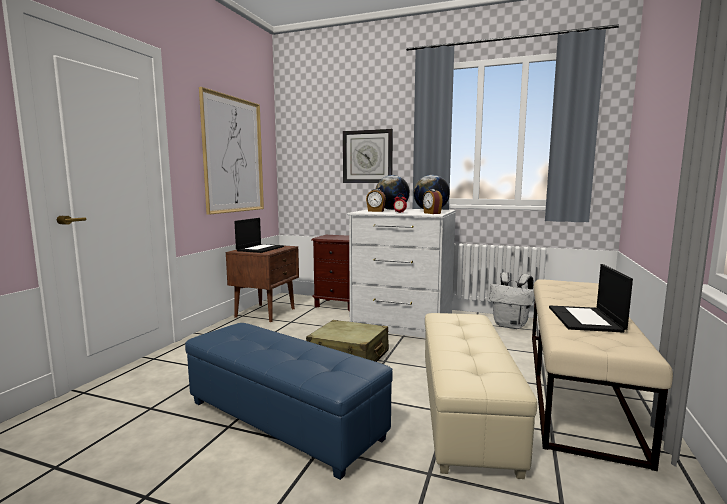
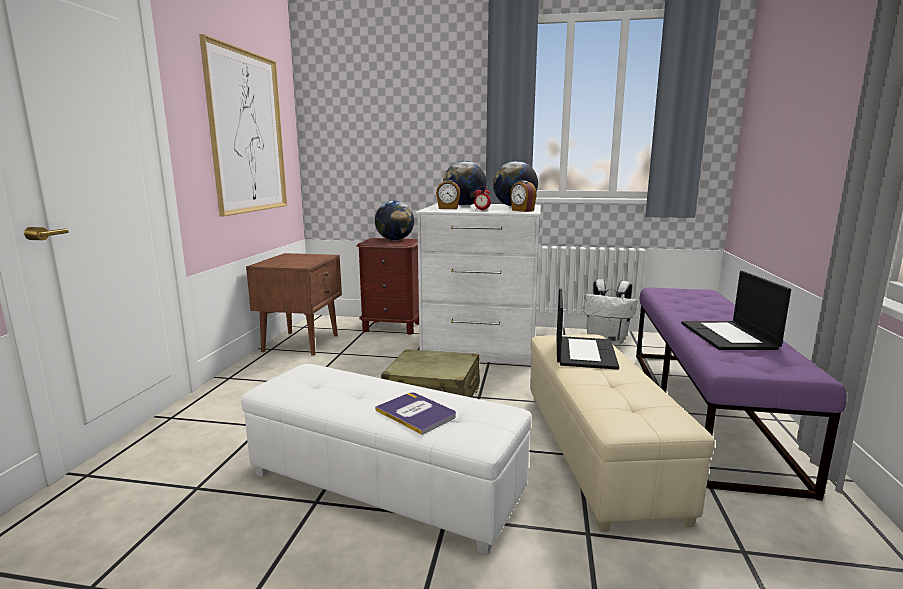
camera: 10 degrees left, 5 degrees up
(260, 248) = (291, 260): laptop -> laptop (583, 352)
(281, 420) = (382, 486): blue ottoman -> white ottoman
(301, 362) = (416, 413): none -> book
(342, 236) = (395, 240): none -> globe
(367, 156) = (424, 136): wall clock -> none
(576, 385) = (704, 409): beige bench -> purple bench

